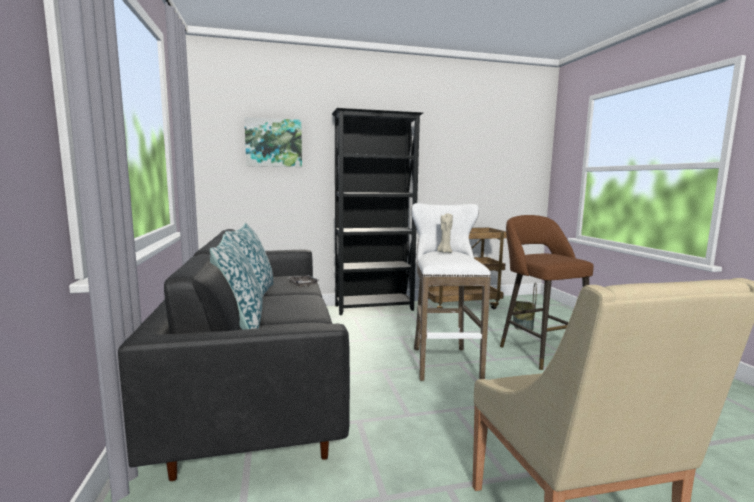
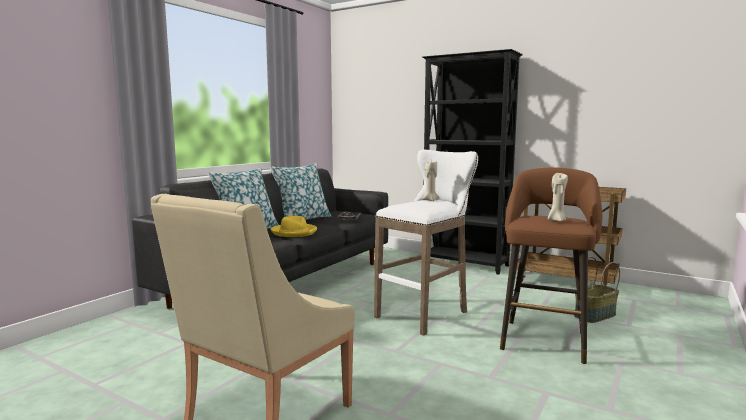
camera: 45 degrees right, 0 degrees up
(274, 143) = (388, 94): picture -> none
(297, 311) = (294, 232): none -> yellow hat
(558, 256) = (556, 220): none -> beige candle

